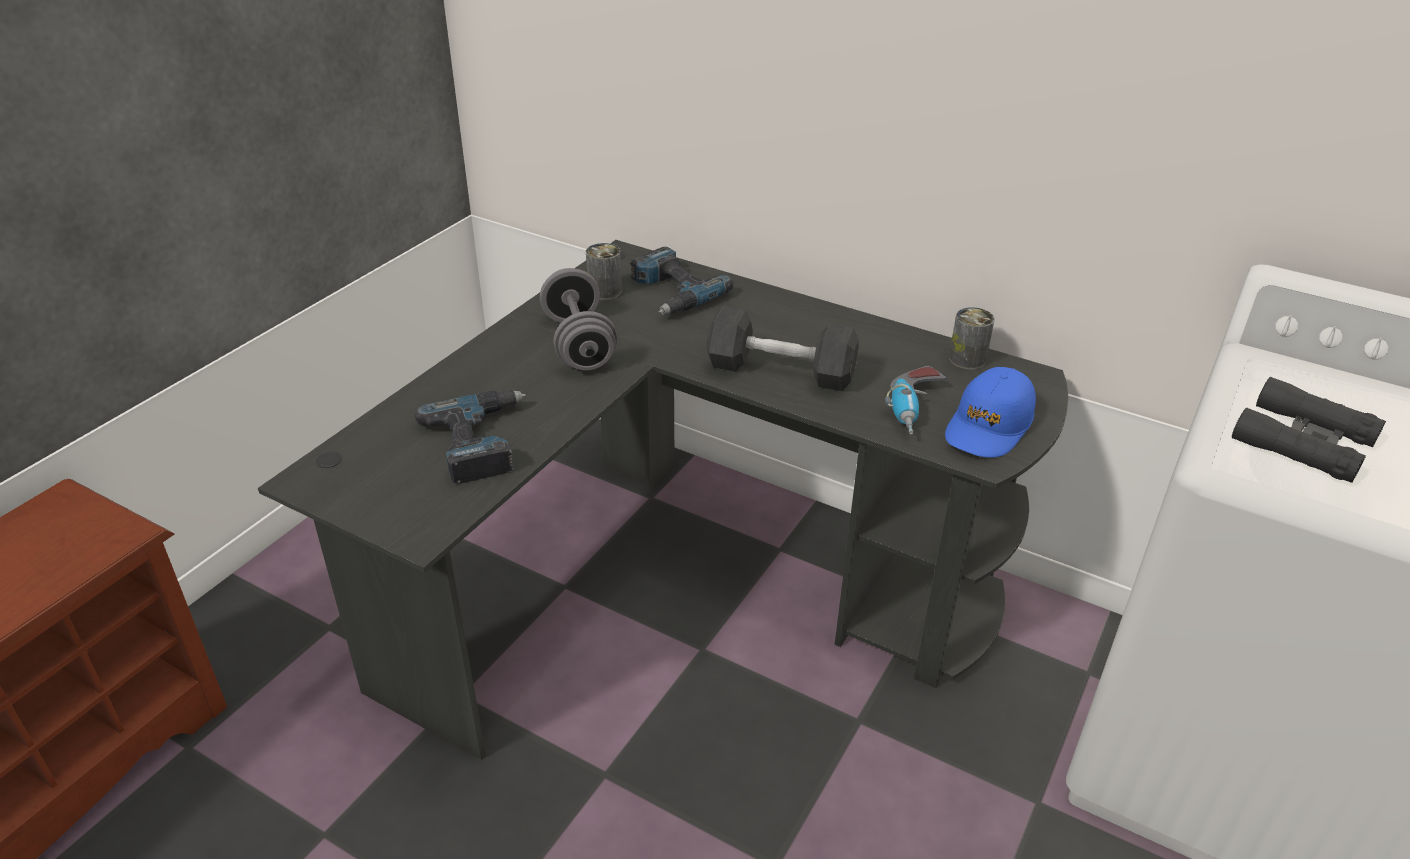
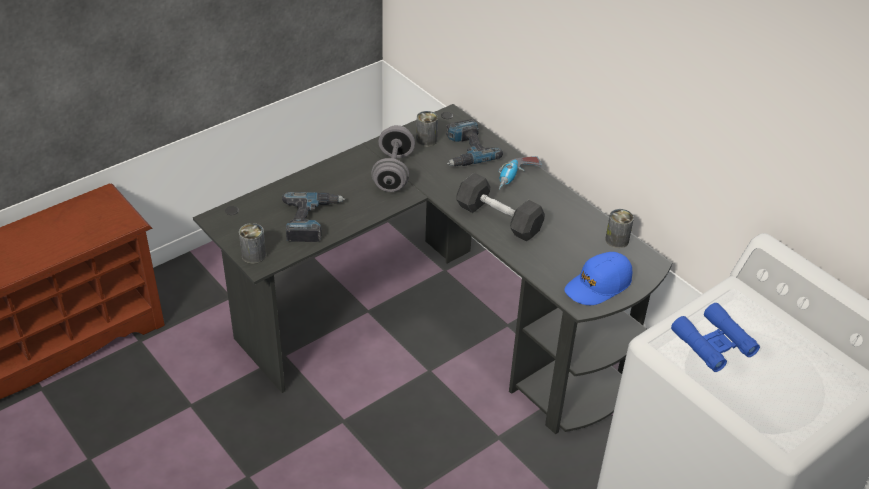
camera: 20 degrees right, 5 degrees up
(403, 522) = (253, 255): none -> can
(915, 410) = (561, 264): power drill -> power drill (516, 179)
(1302, 441) = (713, 343): black binoculars -> blue binoculars

